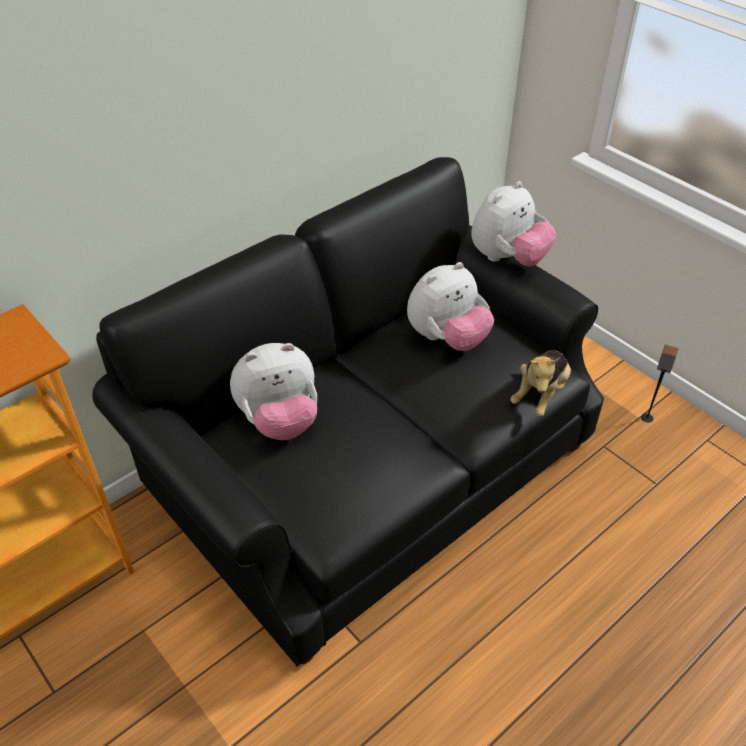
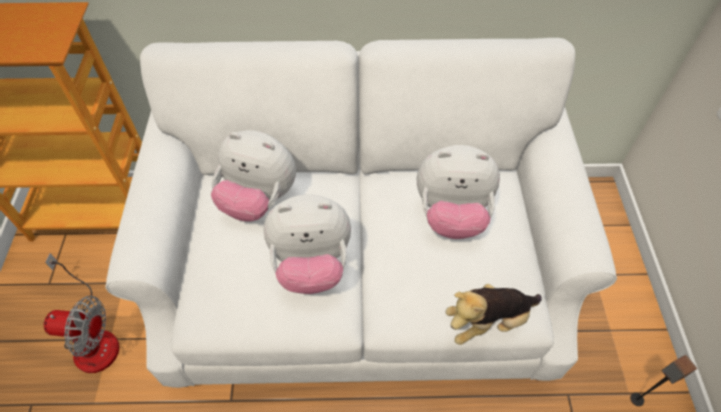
camera: 40 degrees right, 10 degrees up
(163, 699) = (92, 338): none -> fan
(372, 468) = (361, 275): black sofa -> white sofa
(508, 259) = (567, 174): plush toy -> plush toy (311, 265)

